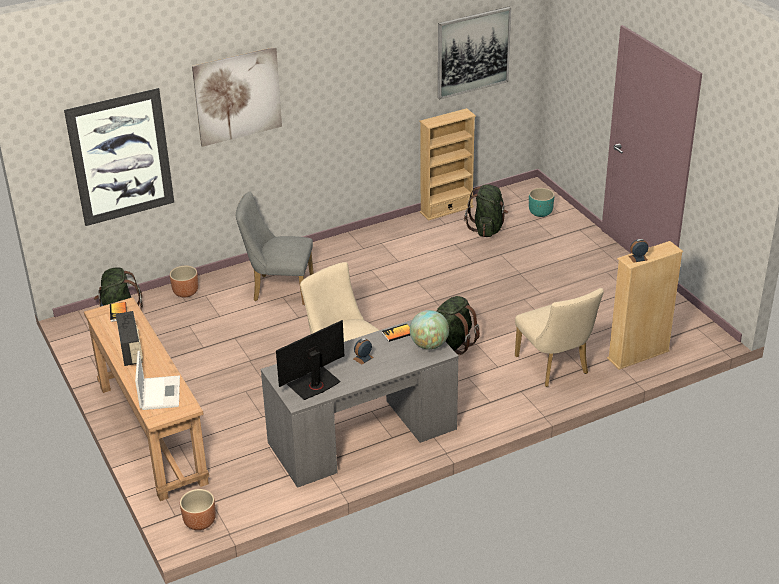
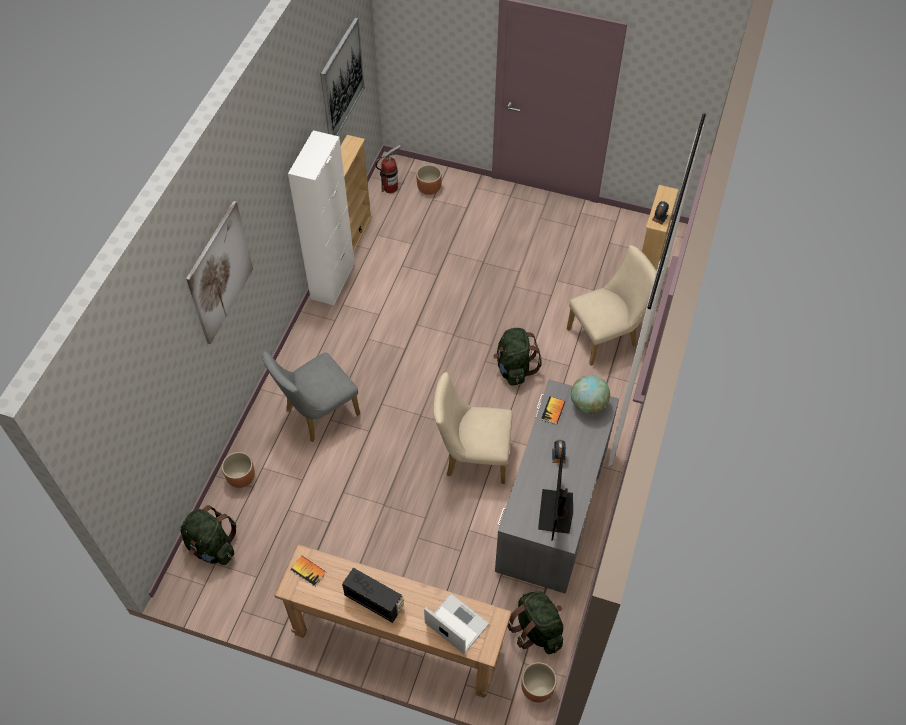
camera: 45 degrees left, 20 degrees up
(121, 157) = (160, 416): picture -> none
(393, 227) = (332, 281): none -> white cabinet
(487, 229) = (408, 232): green backpack -> green backpack (537, 629)
(511, 198) = (390, 187): none -> fire extinguisher
(540, 213) = (429, 189): turquoise planter -> brown planter
(555, 368) = (606, 336): beige chair -> beige chair turned 45 degrees counterclockwise

